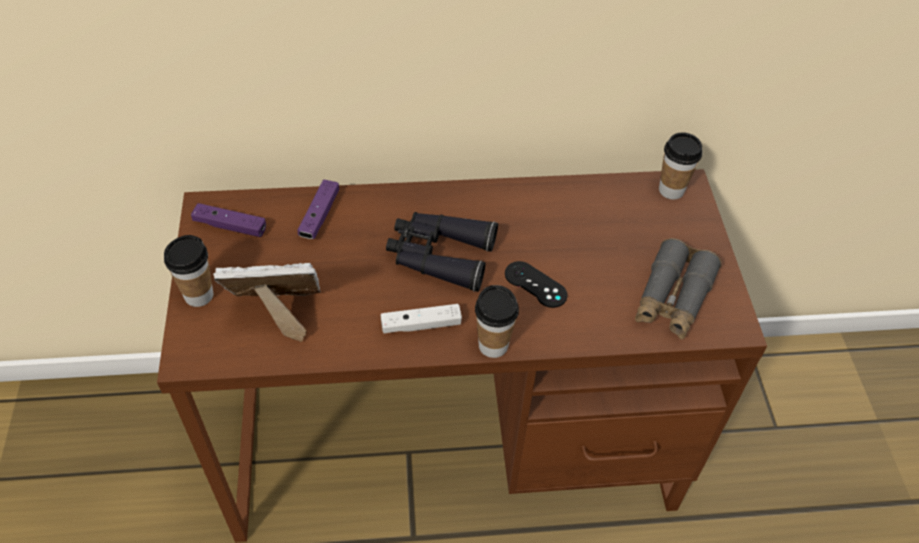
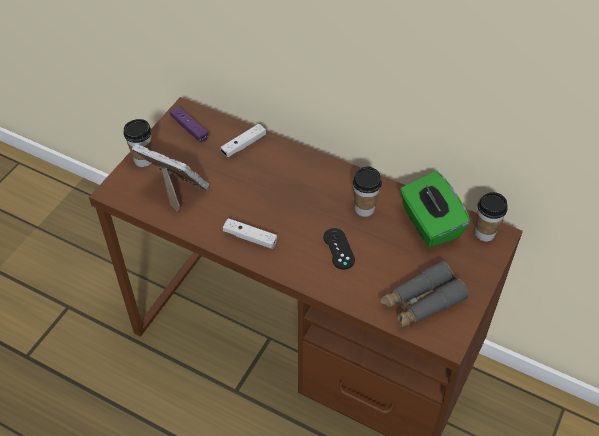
camera: 35 degrees right, 0 degrees up
(319, 215) = (243, 145): purple game controller -> white game controller
(439, 255) = (294, 202): black binoculars -> none
(493, 345) = (282, 271): cup -> cup (364, 209)
(608, 207) = (430, 224): none -> green tissue box

